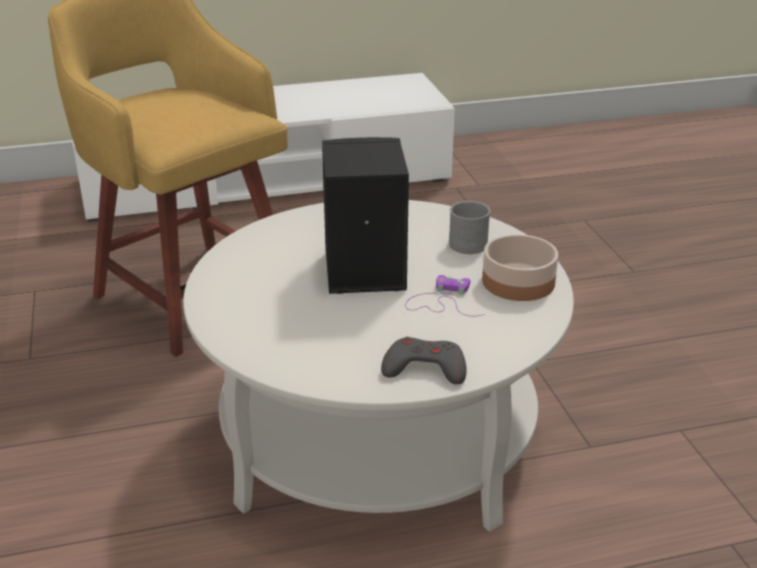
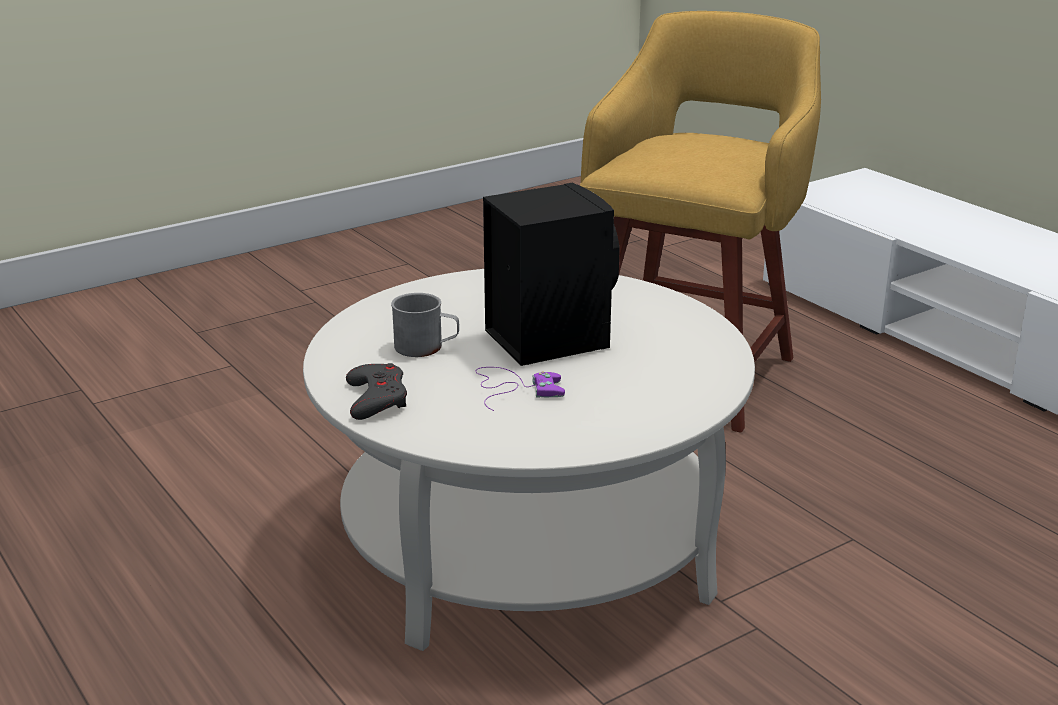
camera: 70 degrees right, 5 degrees down
(471, 242) = (666, 385): grey mug -> grey mug (426, 347)
(519, 282) = (592, 426): bowl -> none

